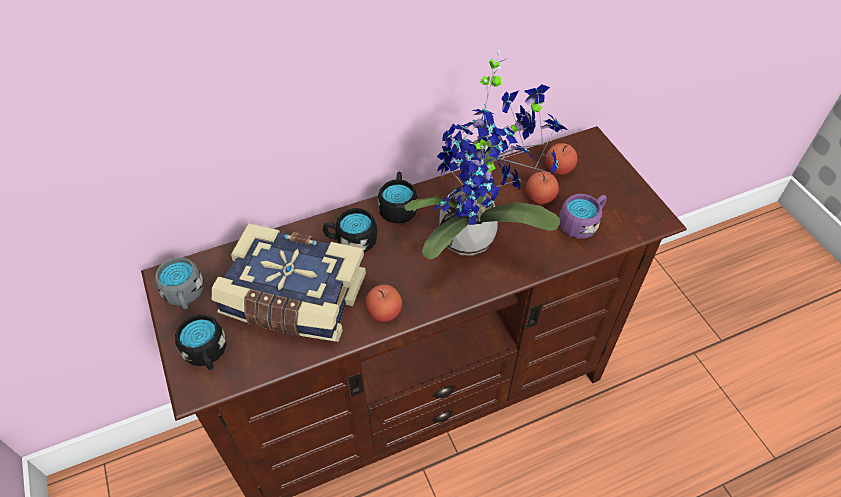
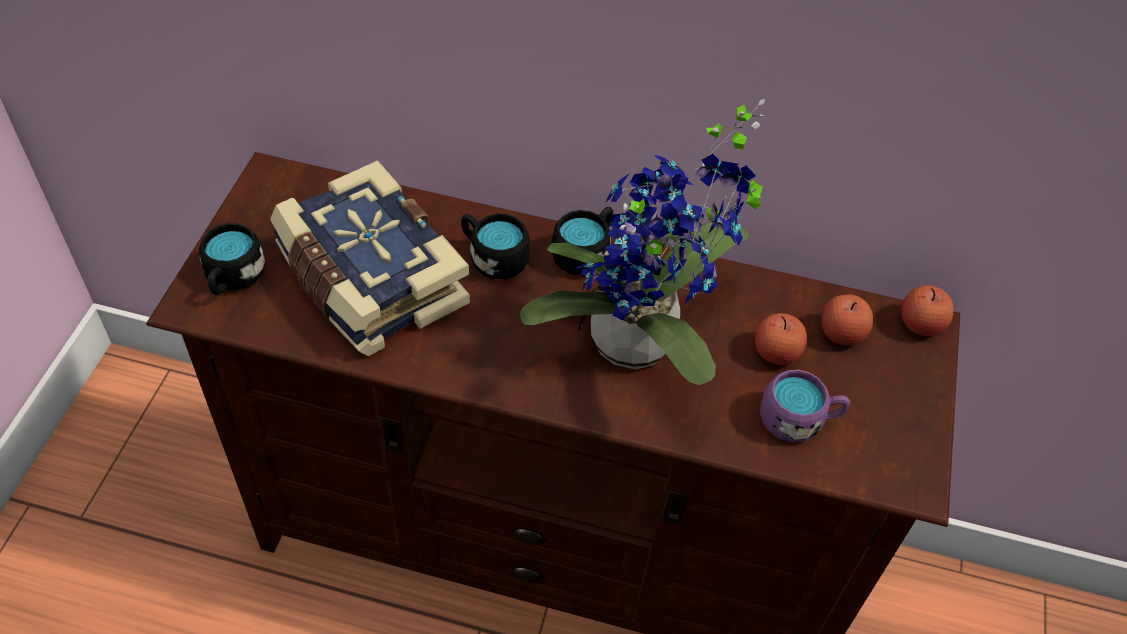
camera: 35 degrees right, 0 degrees up
(184, 295) = (269, 204): grey mug -> none
(384, 312) = (449, 359): apple -> apple (920, 324)

